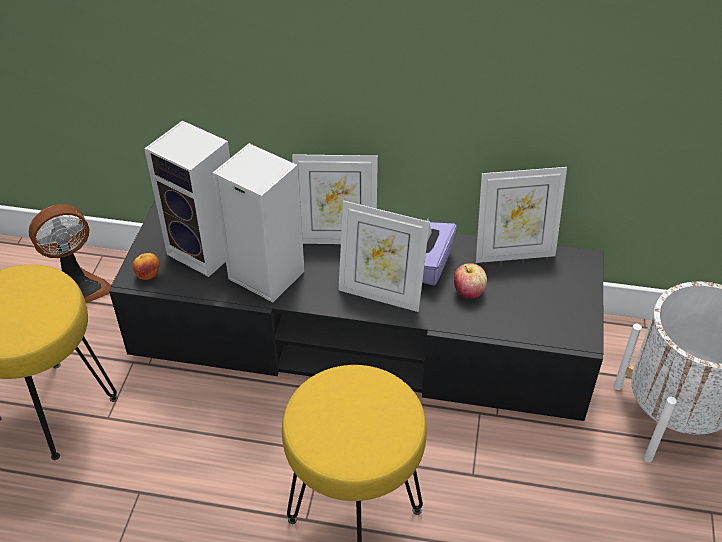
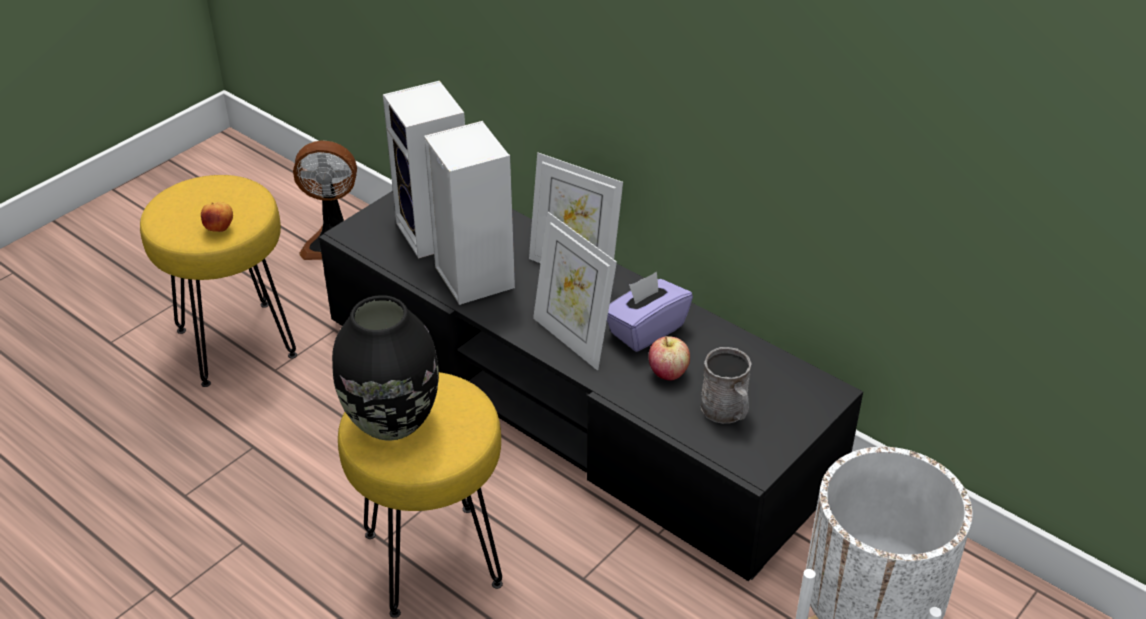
camera: 30 degrees right, 5 degrees down
(148, 275) = (364, 236): apple -> apple (219, 229)
(332, 427) = (390, 420): none -> black vase
(513, 253) = (754, 354): picture frame -> none
(531, 305) = (727, 412): none -> grey mug

